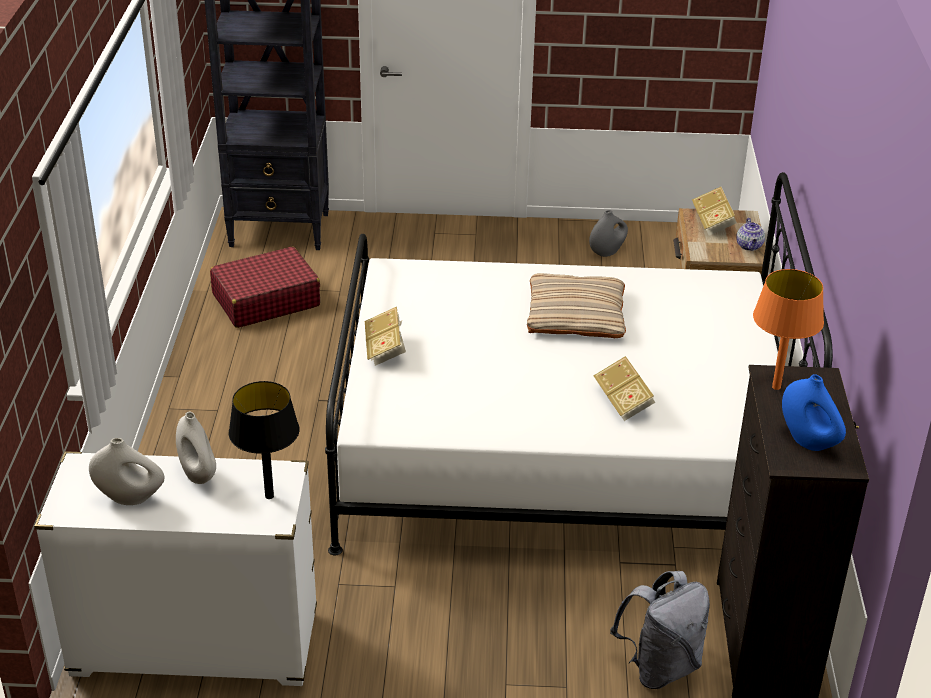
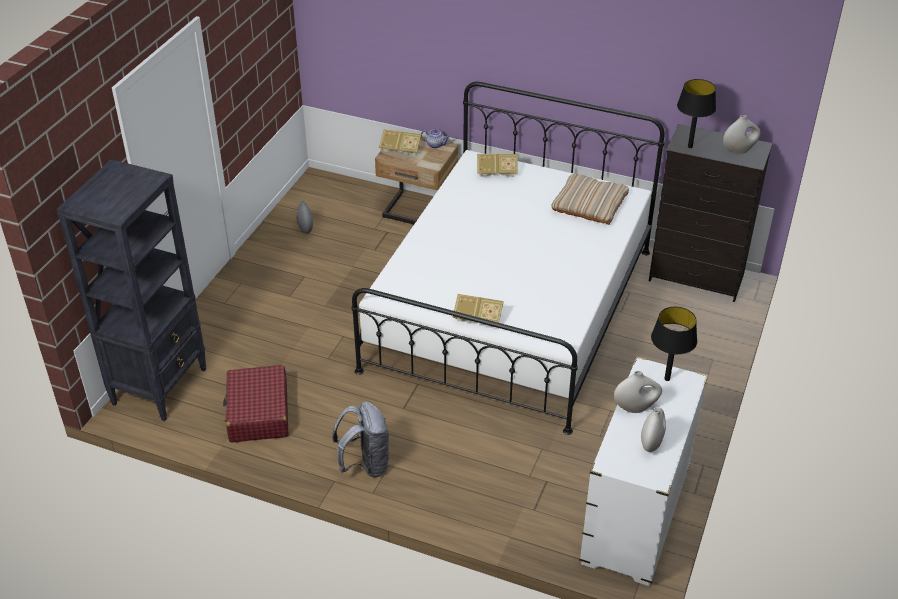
camera: 70 degrees left, 5 degrees up
(576, 314) = (477, 229): beige pillow -> beige pillow (589, 204)
(623, 401) = (576, 235): book -> book (497, 173)
(660, 667) = (706, 320): grey backpack -> grey backpack (365, 464)
(776, 387) = (689, 147): orange table lamp -> black table lamp
(808, 441) = (739, 150): blue vase -> white vase

